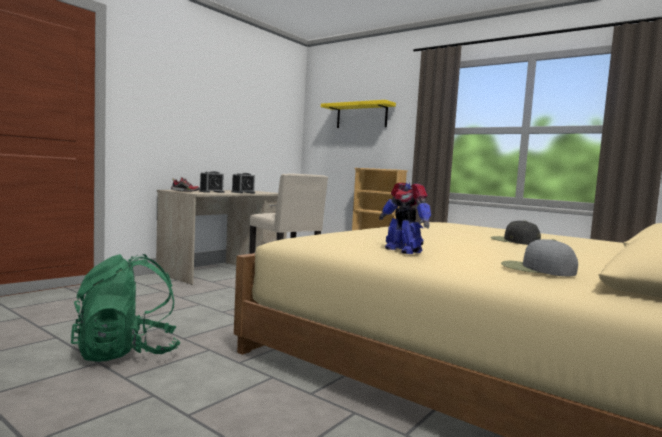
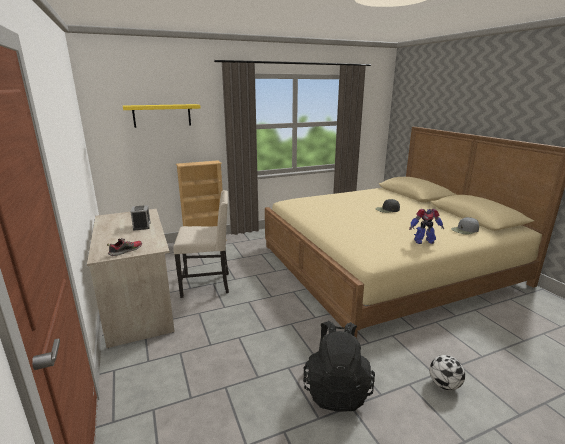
camera: 60 degrees left, 15 degrees up
(127, 352) = (336, 390): green backpack -> black backpack
(161, 424) = (444, 385): none -> football
(211, 192) = (134, 239): alarm clock -> none

